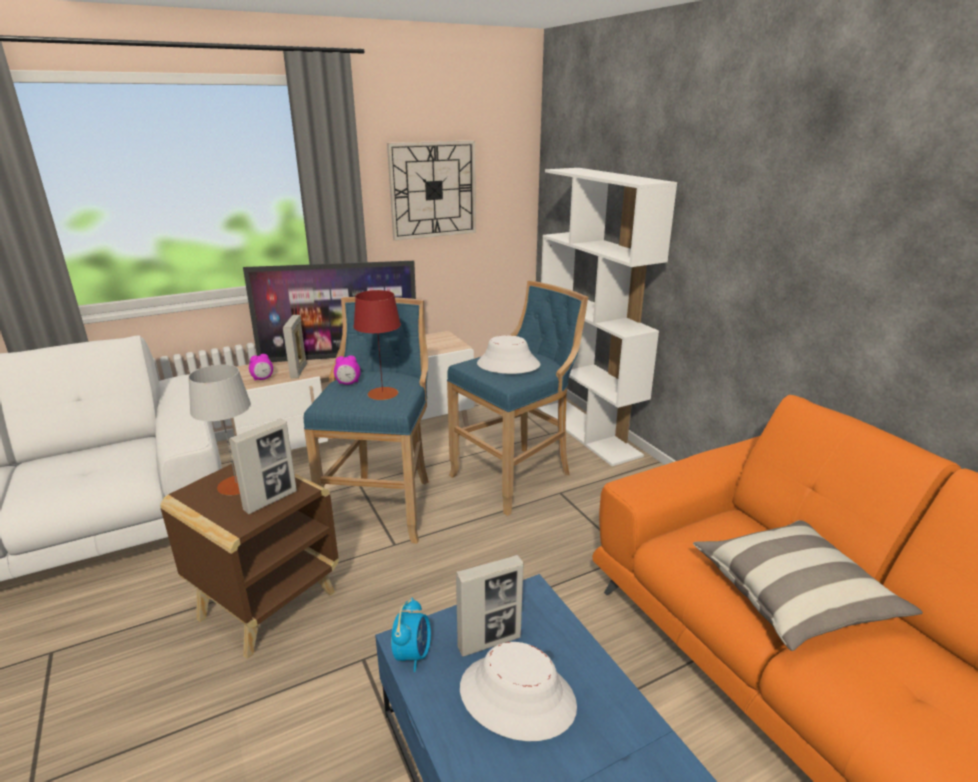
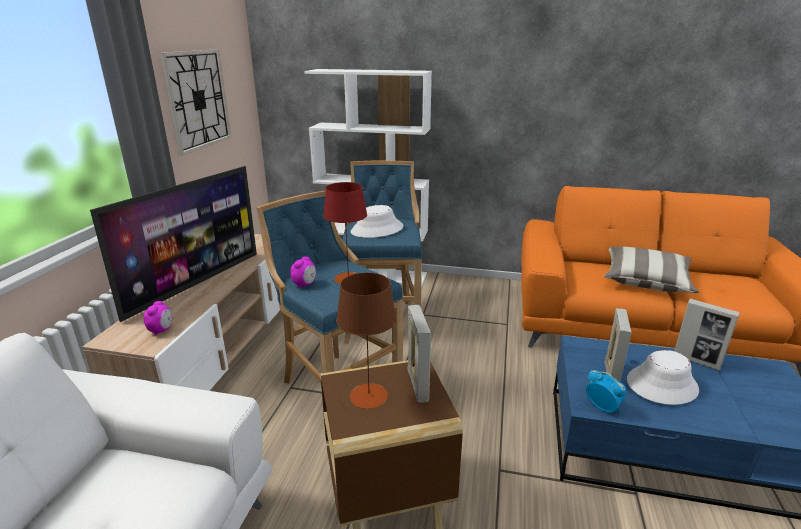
camera: 50 degrees left, 0 degrees up
(236, 485) = (369, 396): grey table lamp -> brown table lamp
(298, 371) = (184, 309): picture frame -> picture frame (696, 361)

